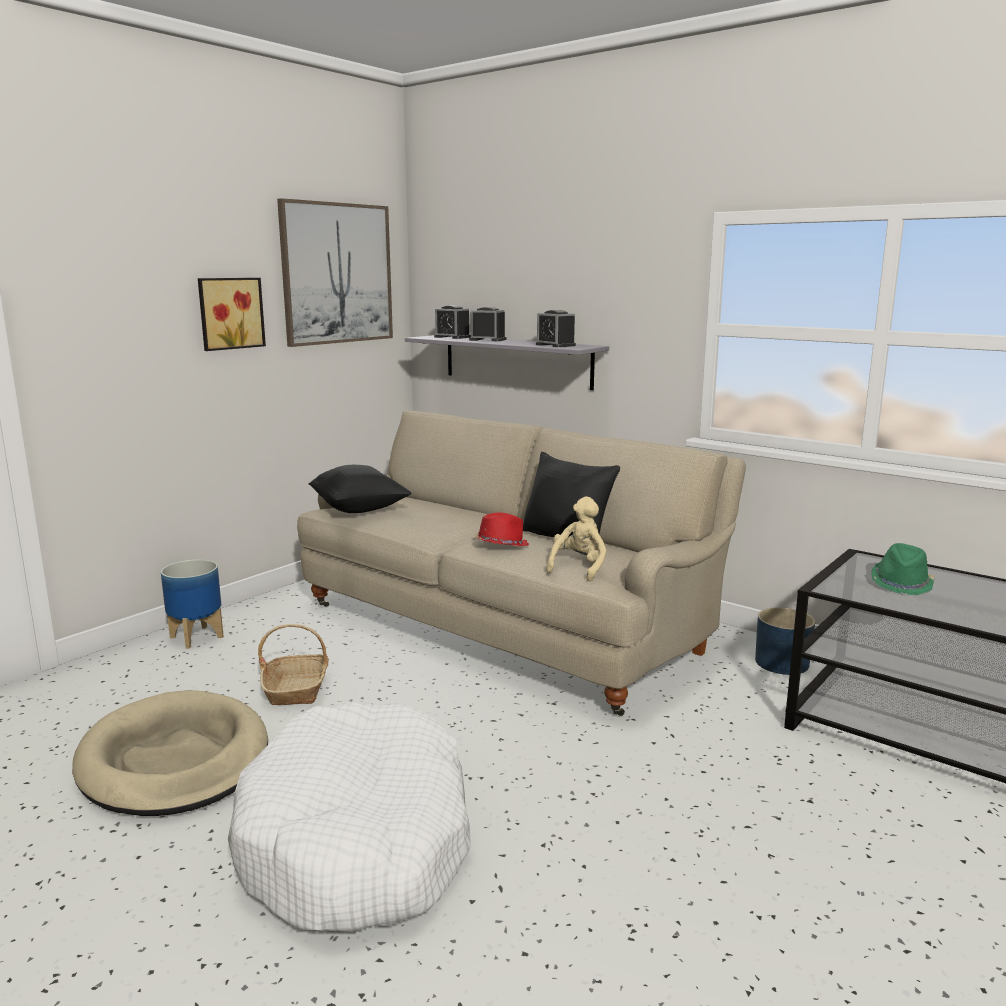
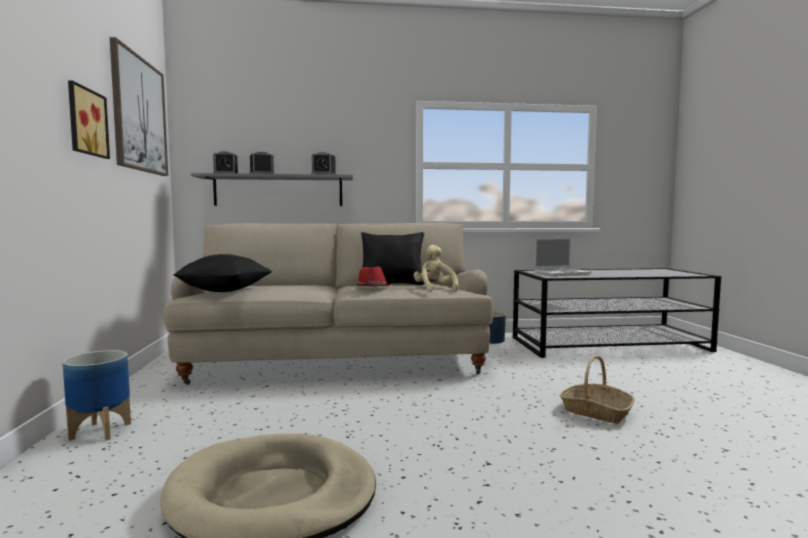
camera: 45 degrees left, 10 degrees down
(297, 689) = (273, 425): basket -> basket (595, 412)
(358, 841) = (495, 467): white dog bed -> none
(901, 583) = (561, 273): green hat -> laptop

